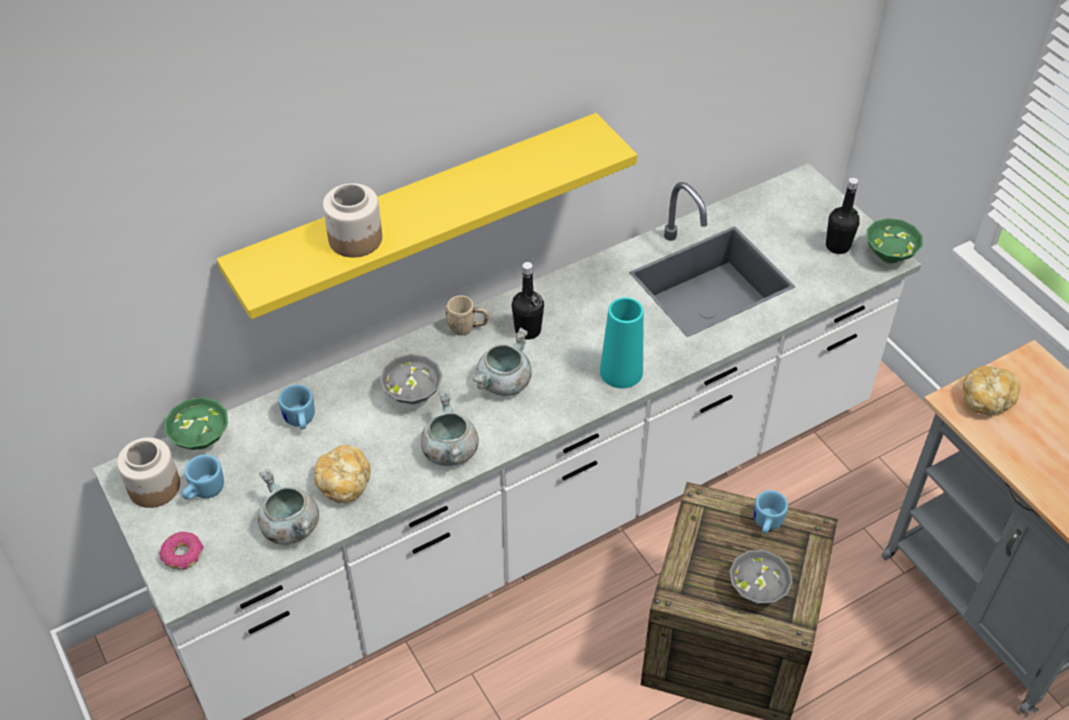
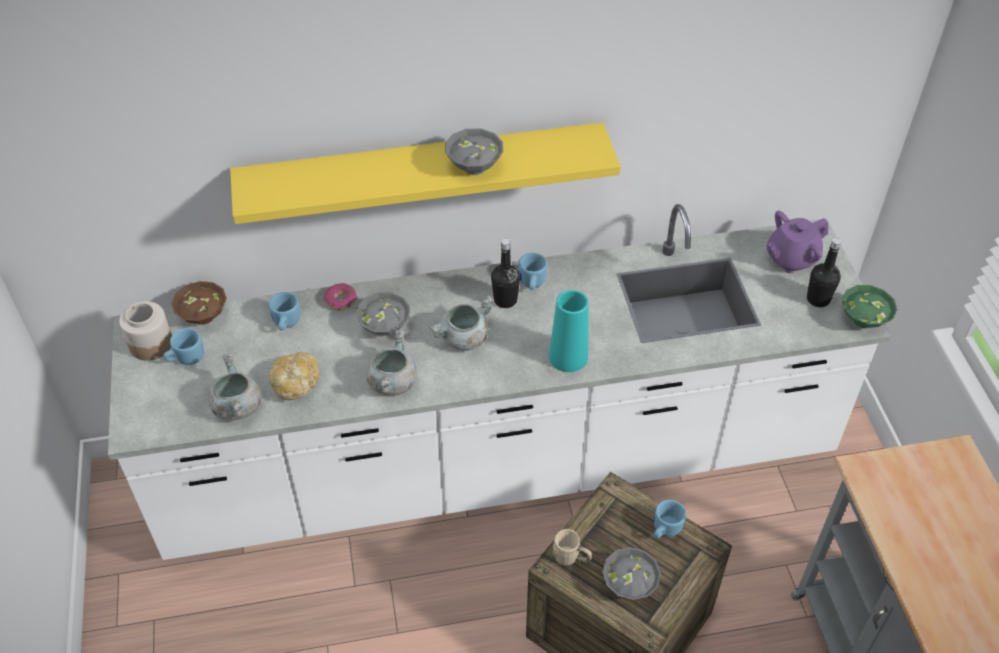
camera: 20 degrees right, 0 degrees up
(183, 555) = (146, 404): donut -> donut (341, 301)
(202, 441) = (204, 318): green bowl -> brown bowl
(356, 239) = (346, 180): jar -> none
(467, 328) = (456, 284): beige mug -> beige mug (571, 558)
(489, 193) = (474, 169): none -> grey bowl
(547, 306) = (531, 284): none -> blue mug
(793, 212) = (791, 258): none -> purple teapot
(987, 399) = (895, 476): bread -> none

